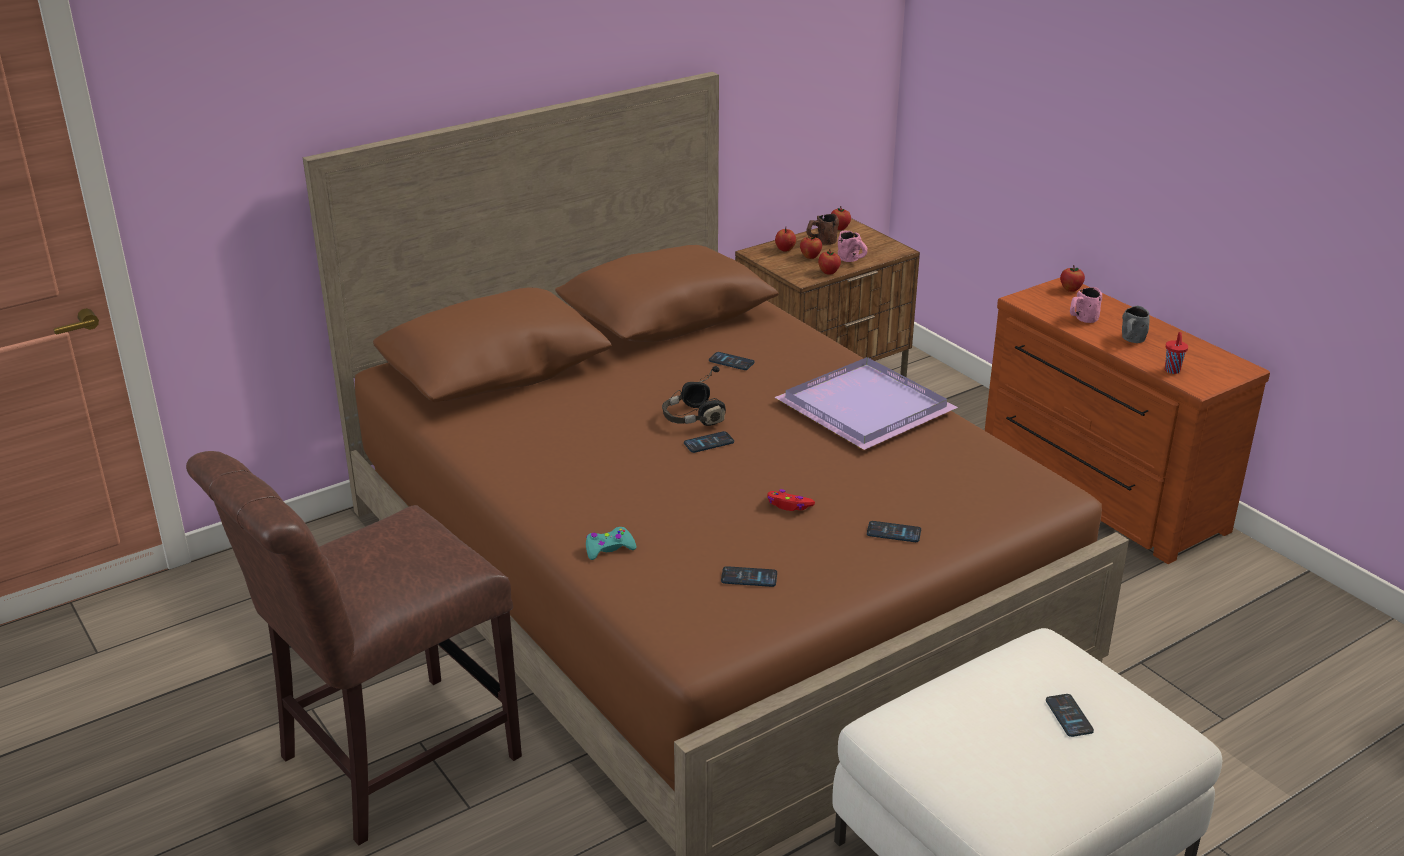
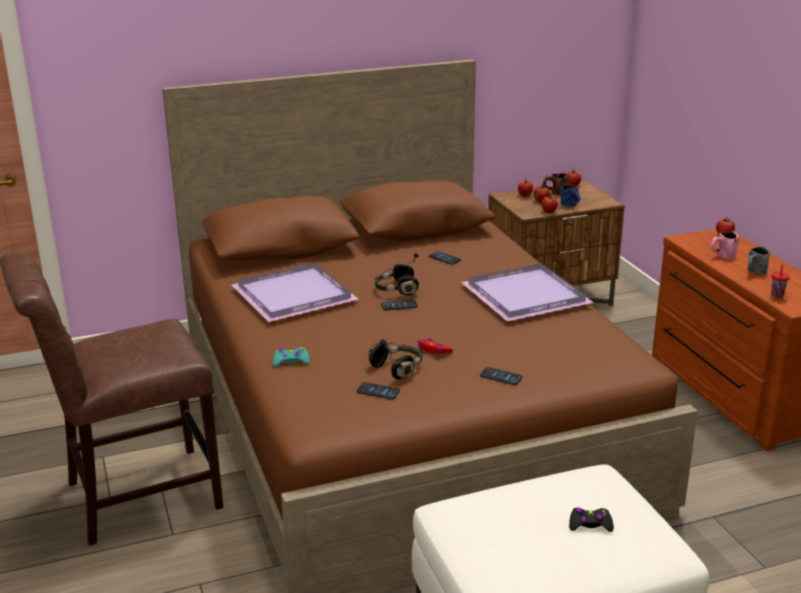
camera: 15 degrees right, 5 degrees down
(557, 447) = (293, 297): none -> purple tray
(756, 539) = (398, 368): none -> black headphones
(853, 260) = (571, 206): pink mug -> blue mug
(1069, 716) = (590, 524): phone -> black game controller

